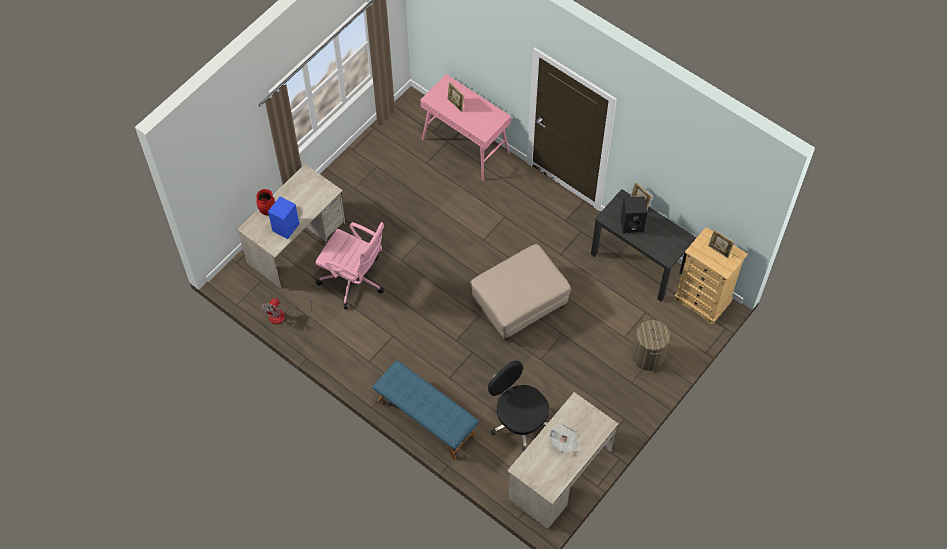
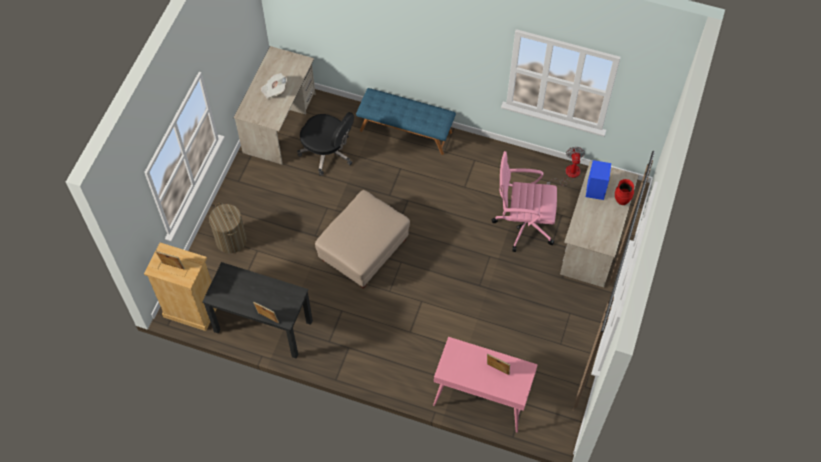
camera: 160 degrees right, 0 degrees up
(632, 224) = (269, 295): black speaker -> none

